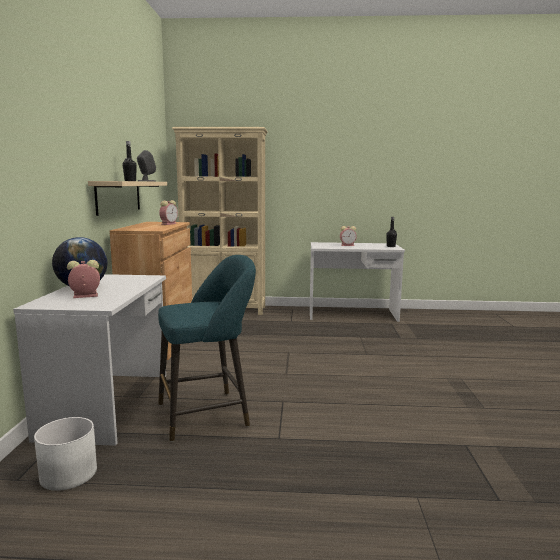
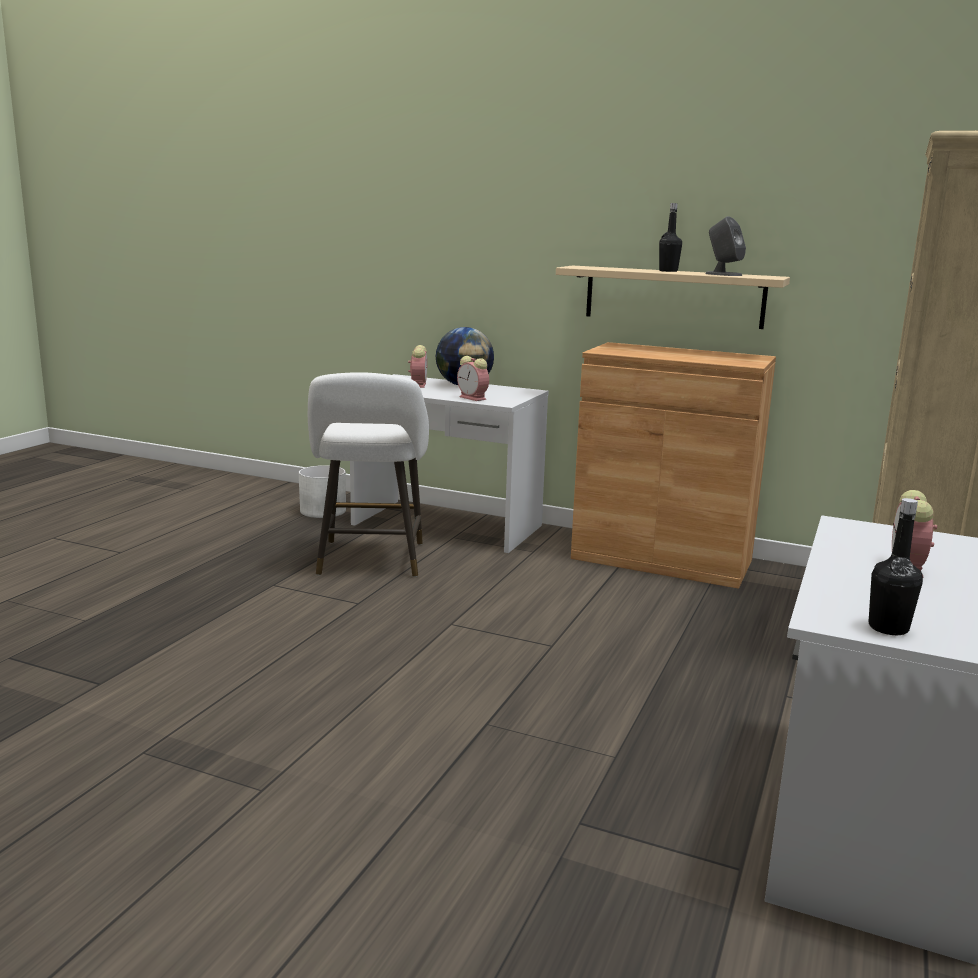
camera: 110 degrees right, 5 degrees up
(169, 224) = (708, 359): alarm clock -> alarm clock (473, 398)
(208, 414) = (370, 562): turquoise stool -> white stool

